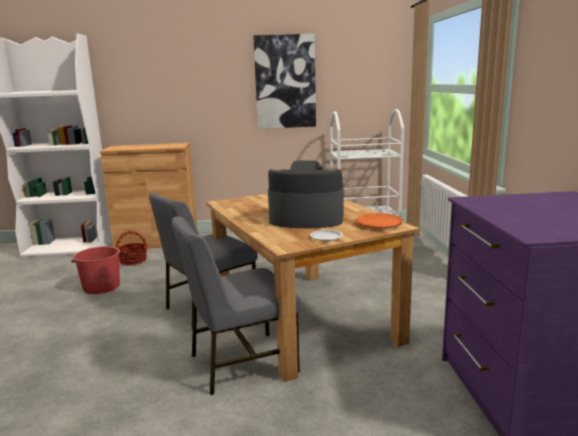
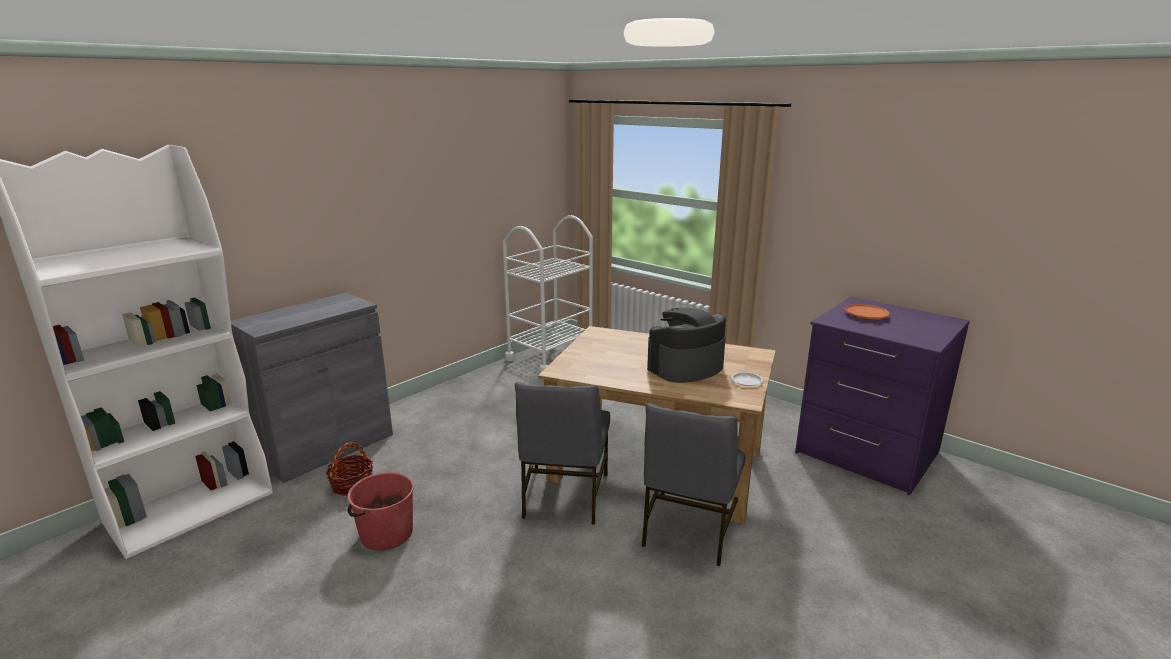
camera: 45 degrees left, 5 degrees up
(157, 242) = (327, 447): brown cabinet -> grey cabinet
(285, 82) = (452, 193): picture -> none
(379, 224) = (745, 355): orange plate -> orange plate (866, 315)

